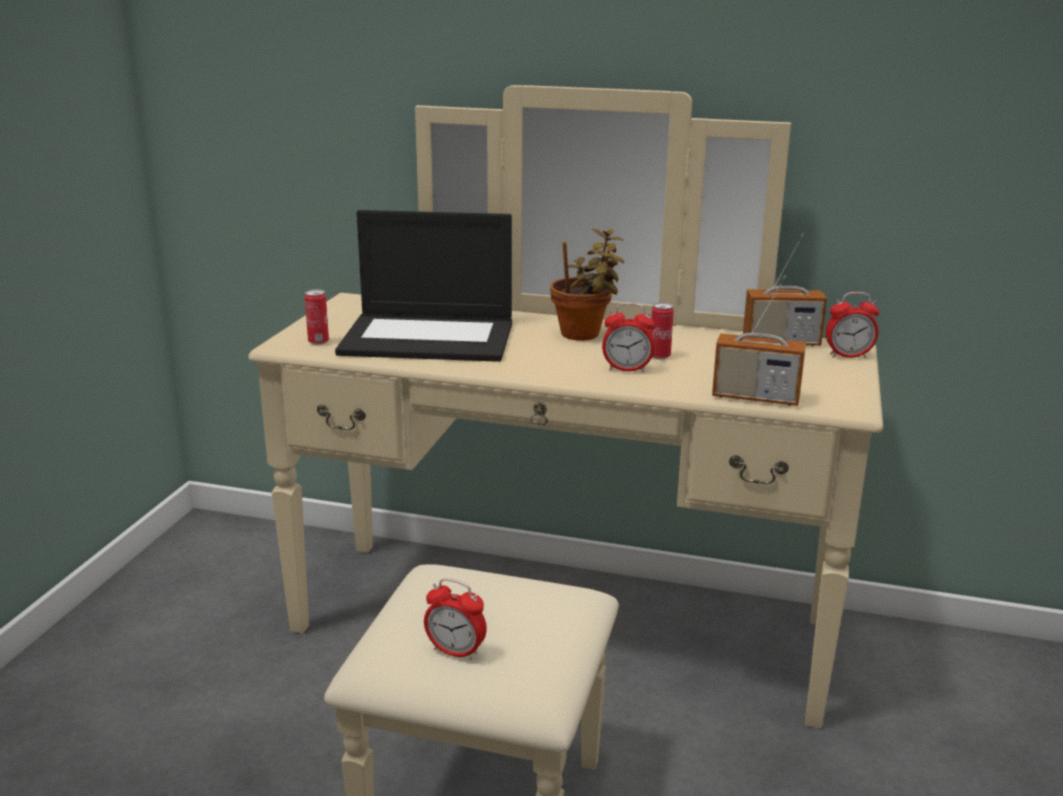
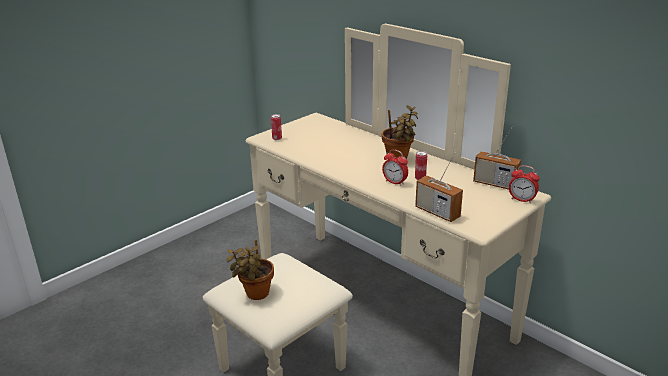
camera: 30 degrees right, 5 degrees up
(430, 338) = (326, 146): laptop -> none
(456, 651) = (255, 294): alarm clock -> potted plant

